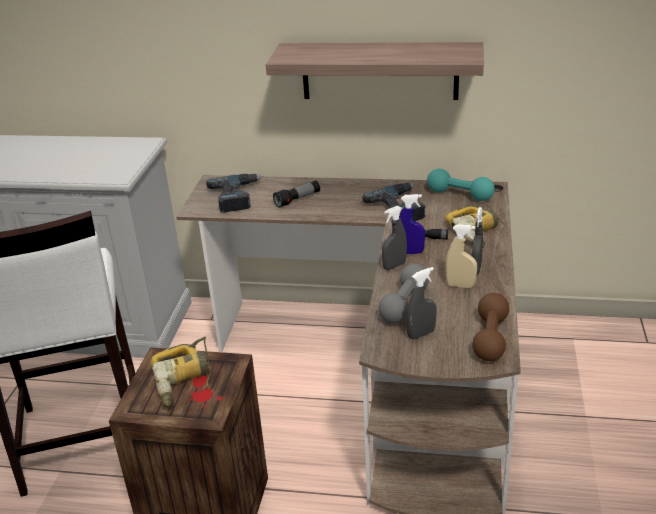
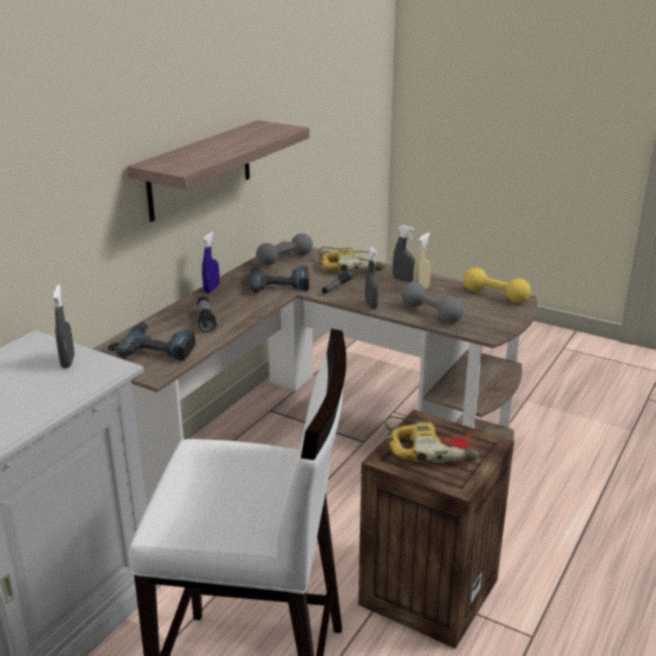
camera: 70 degrees left, 5 degrees down
(410, 252) = (356, 295): blue spray bottle -> blue spray bottle (211, 289)
(421, 334) = (474, 316): grey spray bottle -> grey spray bottle (68, 361)
(459, 195) = (285, 259): turquoise dumbbell -> grey dumbbell
(490, 338) = (495, 296): brown dumbbell -> yellow dumbbell

